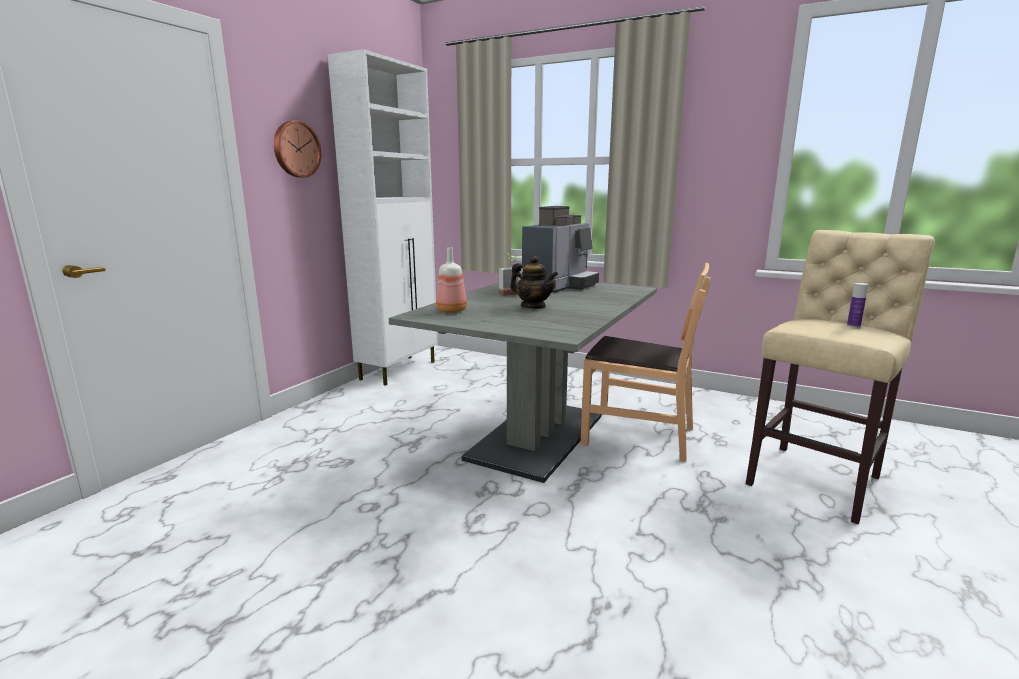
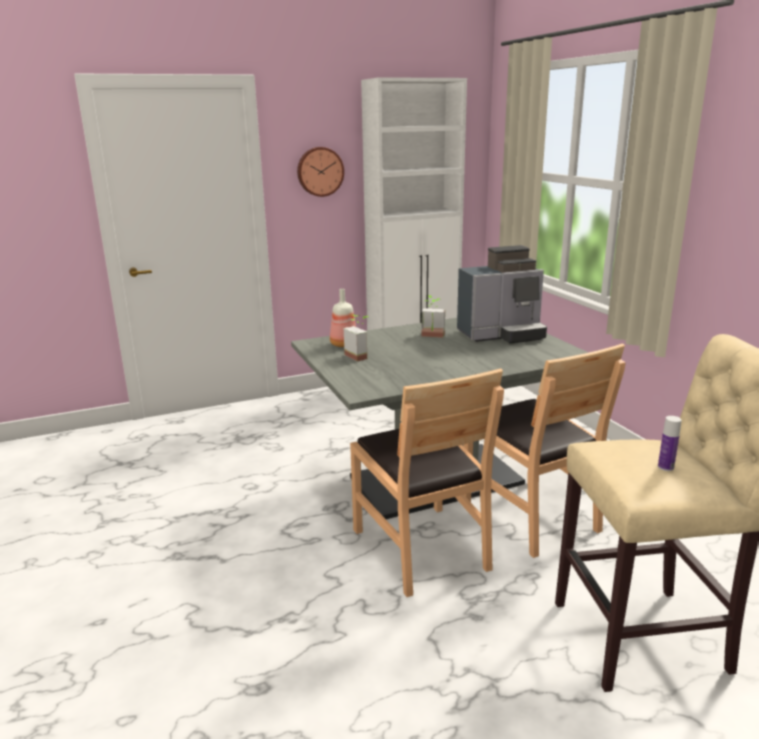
camera: 40 degrees right, 5 degrees up
(489, 315) = (360, 355): none -> potted plant
(533, 307) = (413, 355): teapot -> none
(607, 489) = (421, 548): none -> brown chair

